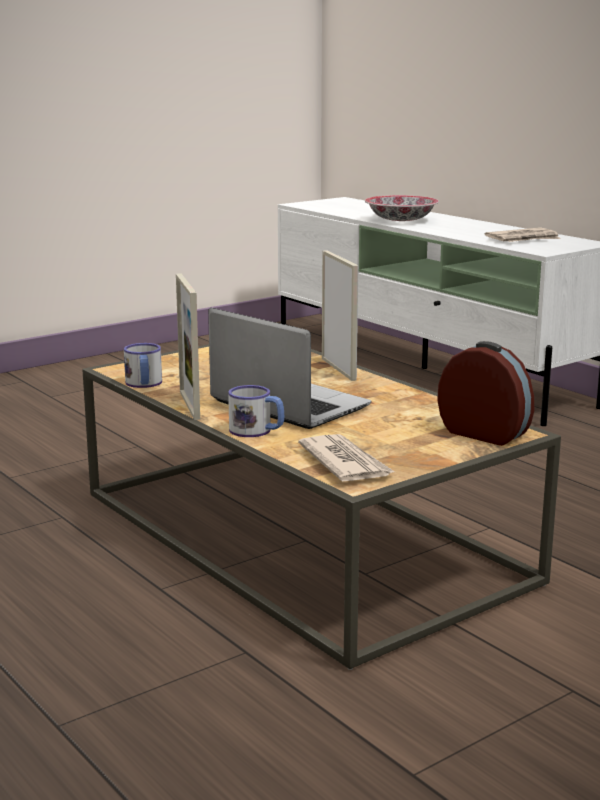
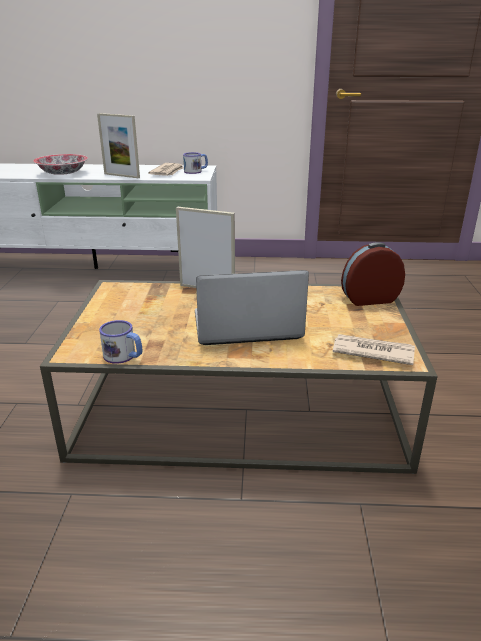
camera: 50 degrees left, 10 degrees up
(189, 405) = (196, 357): picture frame -> picture frame (122, 176)
(257, 431) = (281, 355): mug -> mug (196, 171)

